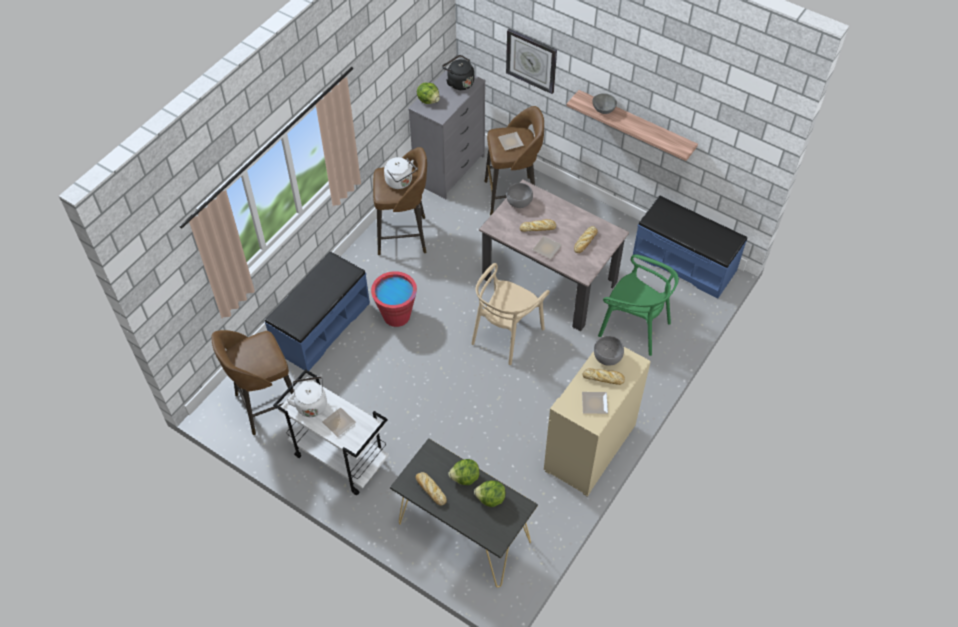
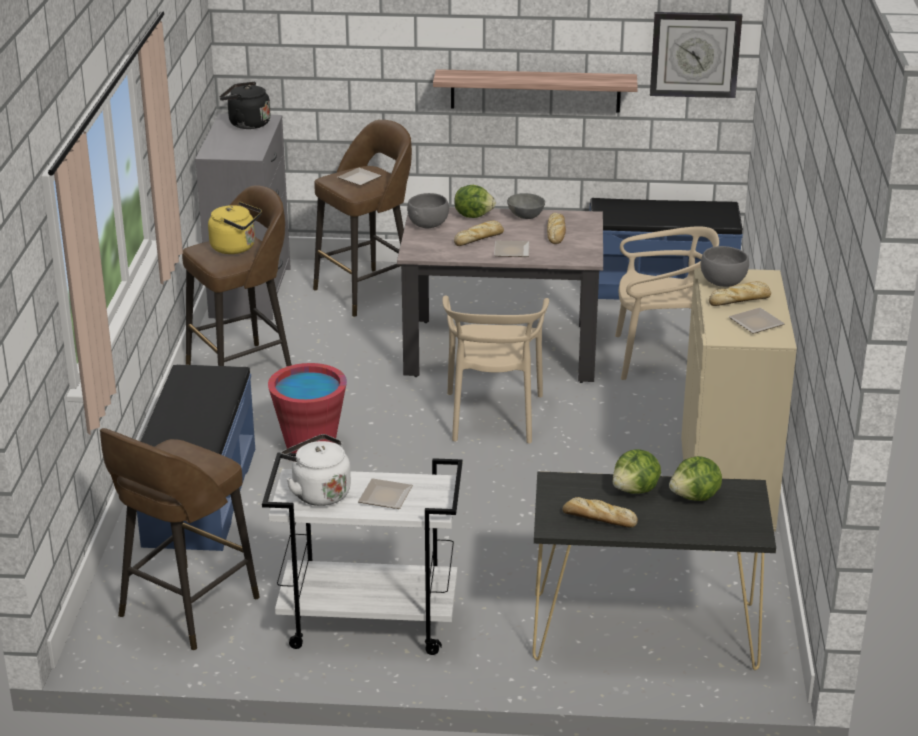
camera: 30 degrees left, 25 degrees down
(400, 182) = (236, 247): white kettle -> yellow kettle
(429, 100) = (219, 146): lettuce -> lettuce (473, 215)
(531, 60) = (351, 53): wall clock -> wall clock (695, 54)
(603, 109) = (487, 75): grey bowl -> grey bowl (525, 216)
(634, 327) = (660, 357): green chair -> beige chair

